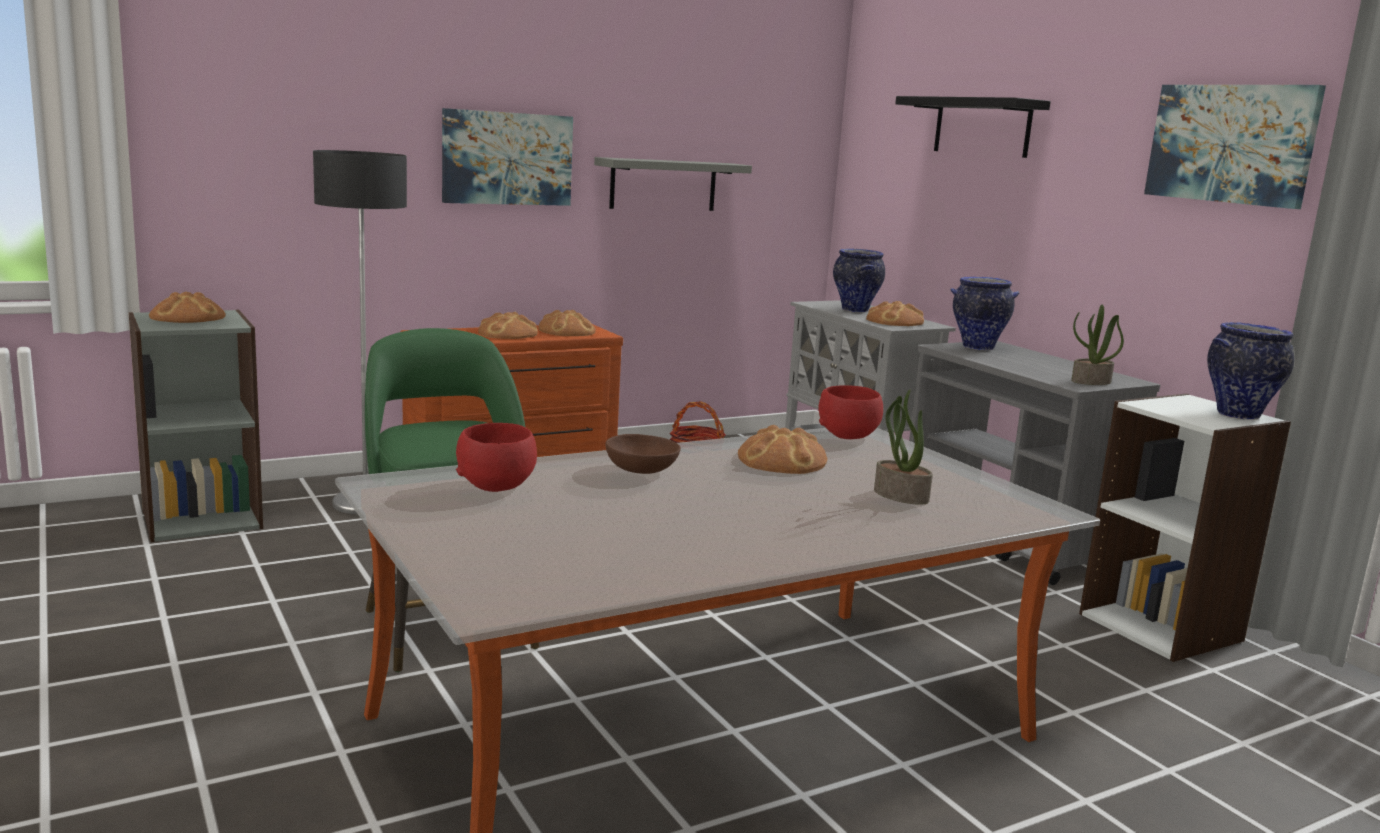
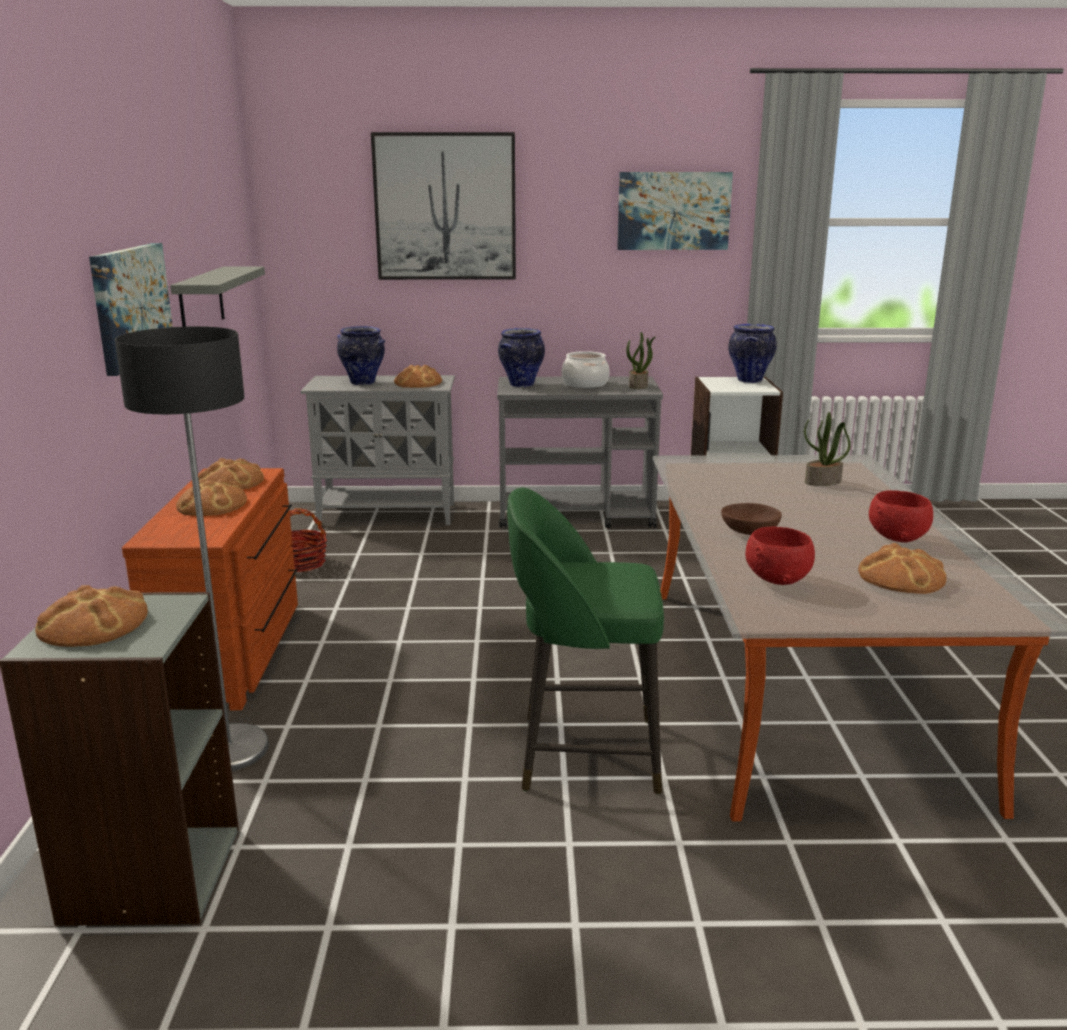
camera: 60 degrees left, 5 degrees up
(782, 460) = (737, 492): bread -> bread (901, 576)
(848, 436) = (685, 465): red bowl -> red bowl (898, 537)
(982, 127) = (445, 207): black shelf -> picture
(1042, 365) = (584, 384): none -> cooking pot

